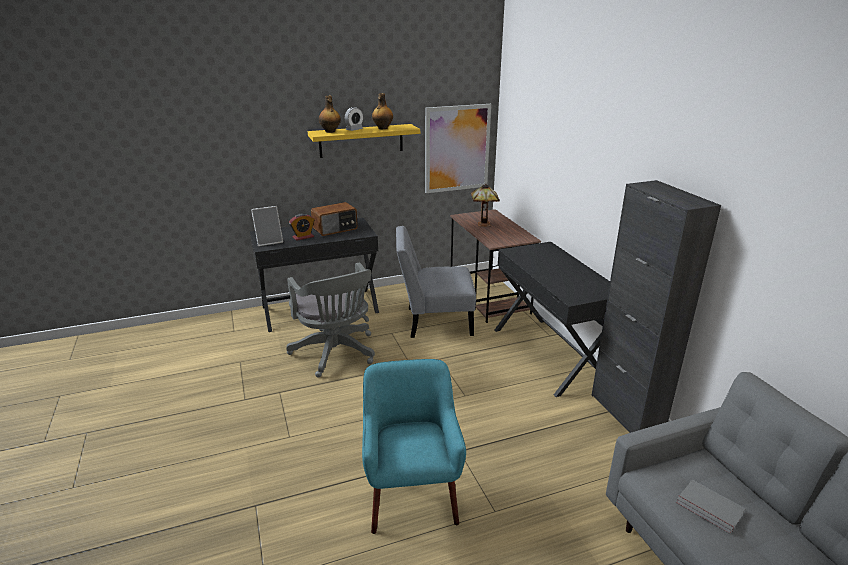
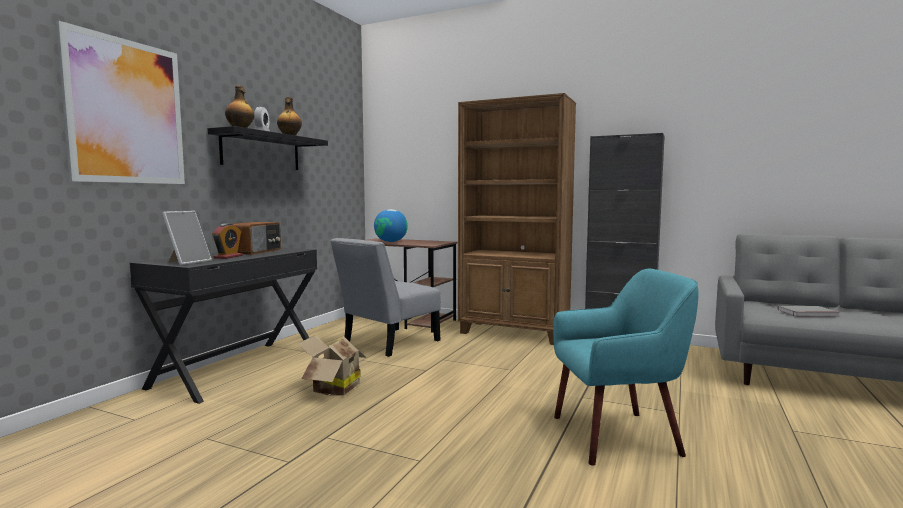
camera: 45 degrees left, 20 degrees down
(336, 354) = (332, 389): grey office chair -> cardboard box
(361, 140) = (261, 151): yellow shelf -> black shelf
(411, 496) = (617, 436): turquoise armchair -> turquoise armchair turned 135 degrees clockwise
(457, 148) = (339, 175): picture -> picture (126, 112)
(483, 224) = (391, 241): table lamp -> globe
(549, 354) = (514, 333): black desk -> brown bookcase

